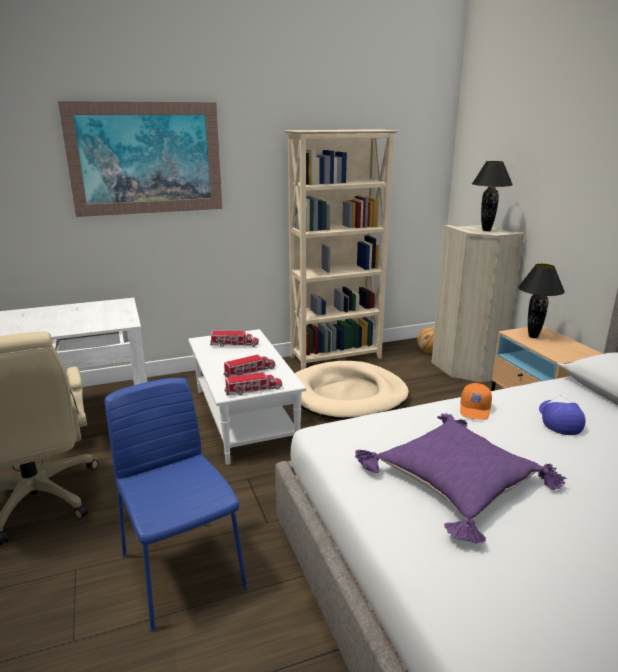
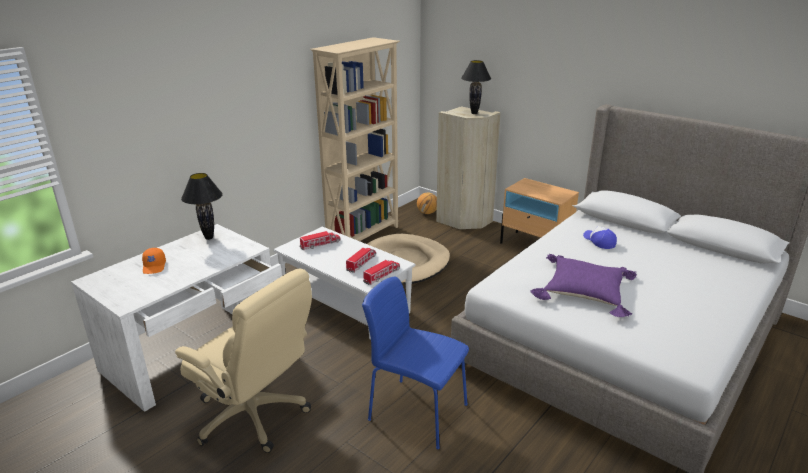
camera: 30 degrees left, 5 degrees up
(146, 158) = (208, 92): picture -> none
(475, 410) = (554, 247): orange cap -> orange cap (154, 266)
(533, 337) = (529, 188): black table lamp -> black table lamp (209, 238)

